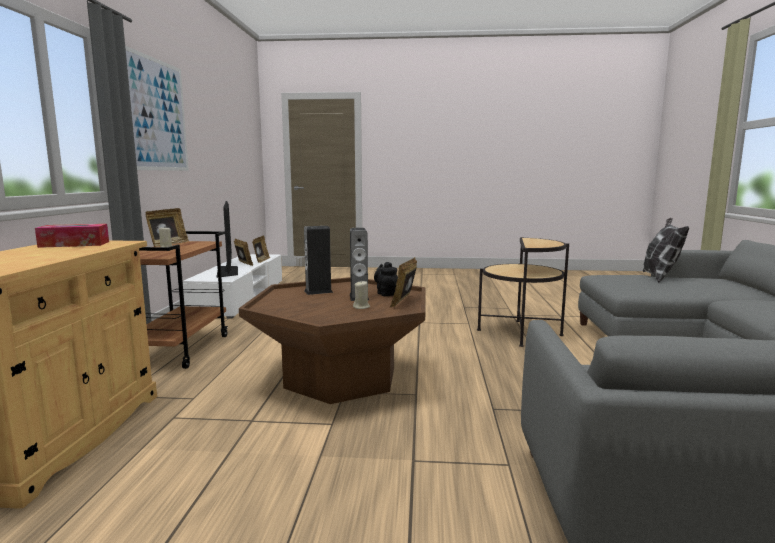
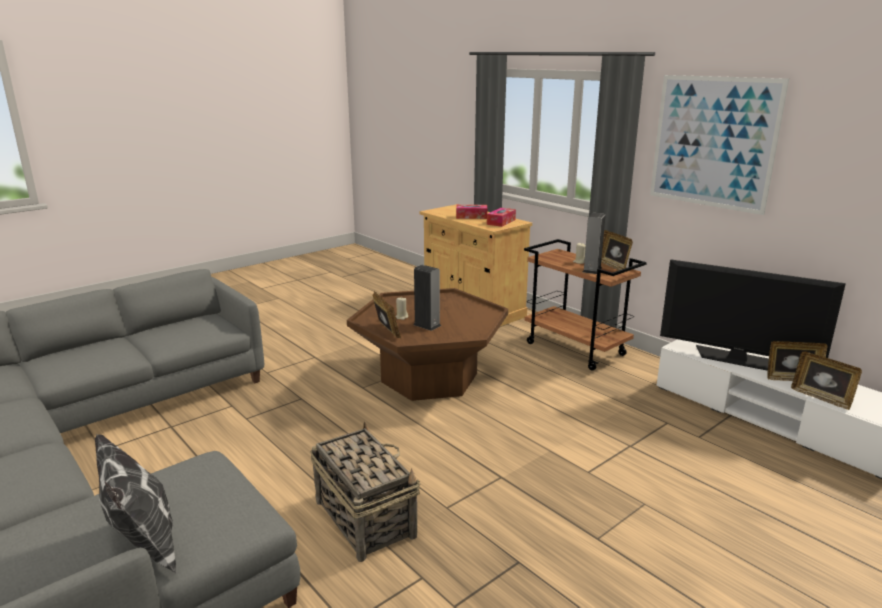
camera: 135 degrees right, 10 degrees up
(38, 254) = (471, 216): none -> tissue box
(318, 291) = (469, 320): speaker -> speaker (592, 270)
(386, 293) = (418, 336): black teapot -> none
(519, 332) = (364, 517): side table -> basket

